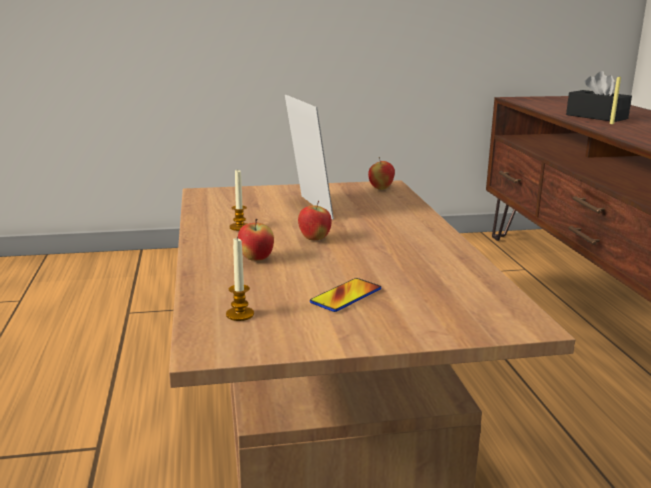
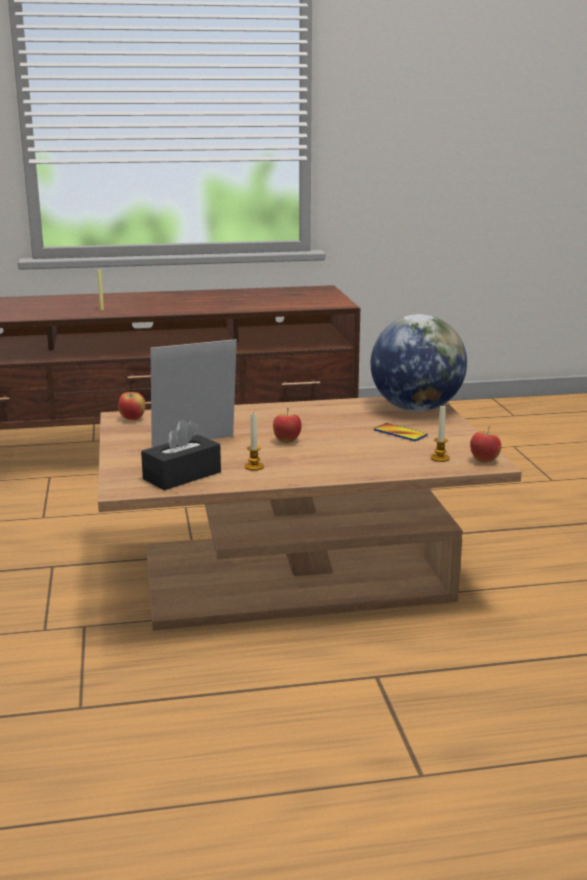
camera: 90 degrees left, 0 degrees up
(256, 259) = (337, 458): apple -> apple (484, 461)
(468, 314) = (416, 409): none -> globe
(596, 117) = (66, 309): black tissue box -> black tissue box (182, 476)

